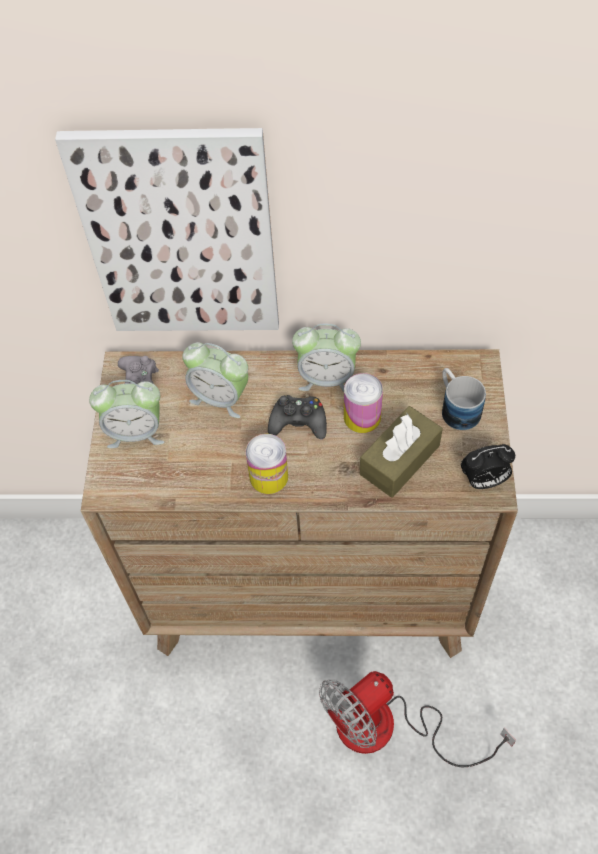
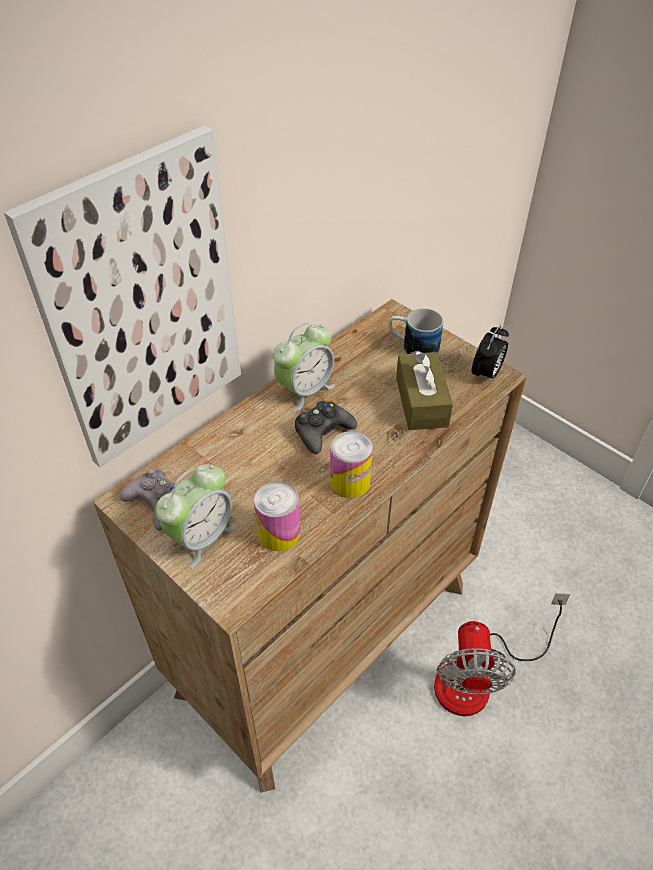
camera: 50 degrees left, 10 degrees down
(220, 398) = (241, 460): alarm clock -> none
(362, 417) = (362, 395): can -> can (279, 533)

